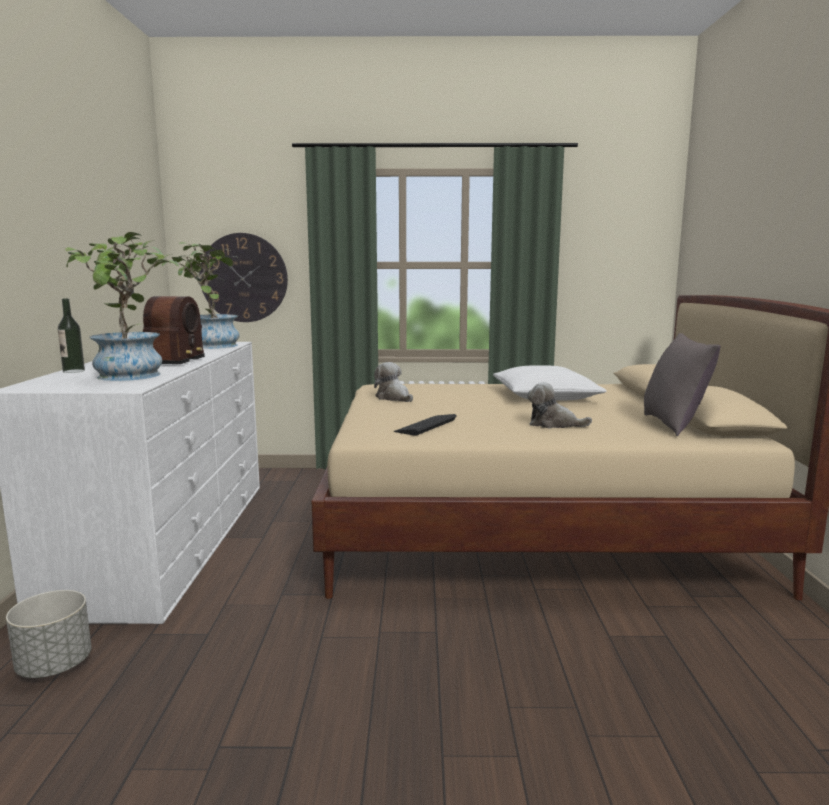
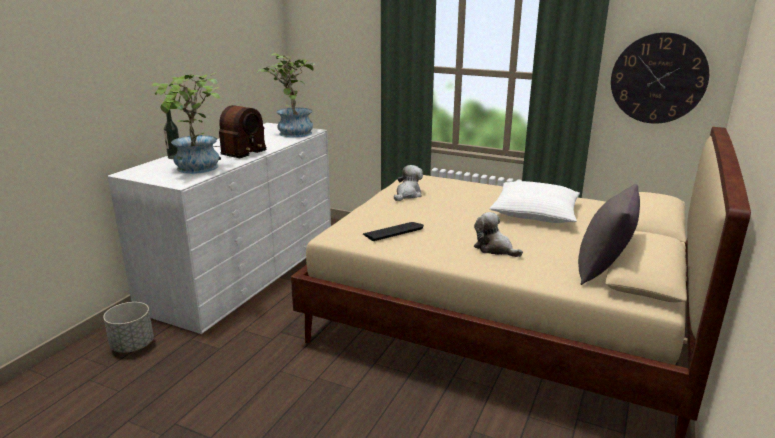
camera: 25 degrees right, 10 degrees up
(243, 278) = (337, 73): wall clock -> wall clock (658, 78)
(394, 398) = (407, 195): plush toy -> plush toy turned 45 degrees clockwise

